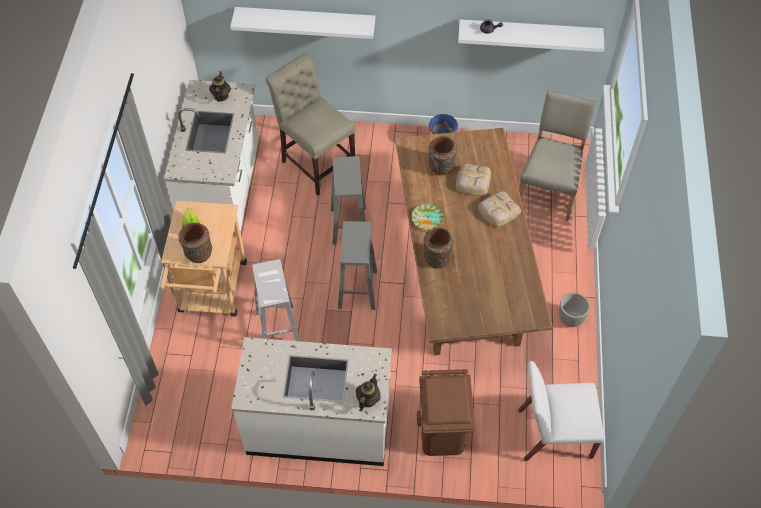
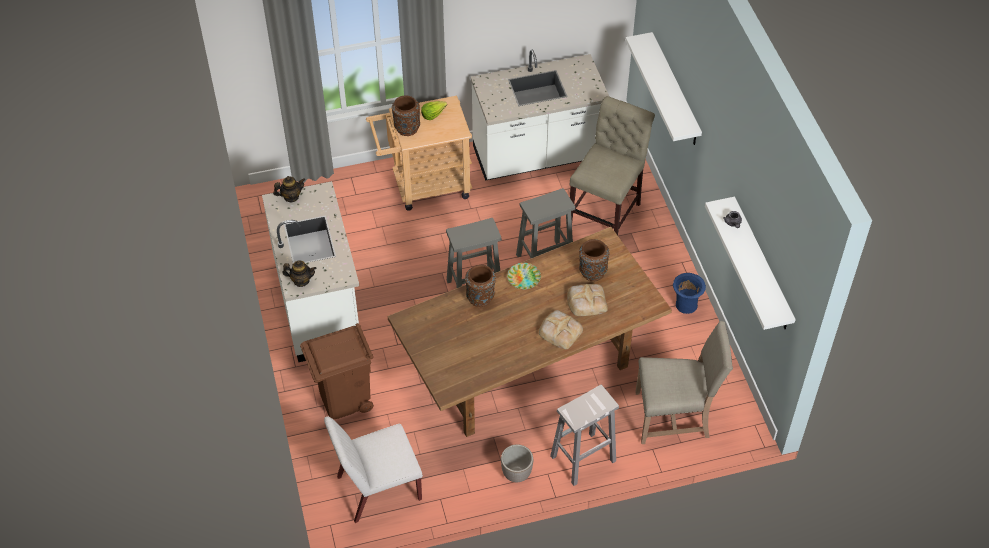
camera: 70 degrees right, 5 degrees down
(221, 96) = (582, 81): teapot -> teapot (291, 197)
(278, 329) = (406, 244): white stool -> white stool (582, 459)
(553, 434) = (378, 488): white chair -> white chair turned 90 degrees counterclockwise

